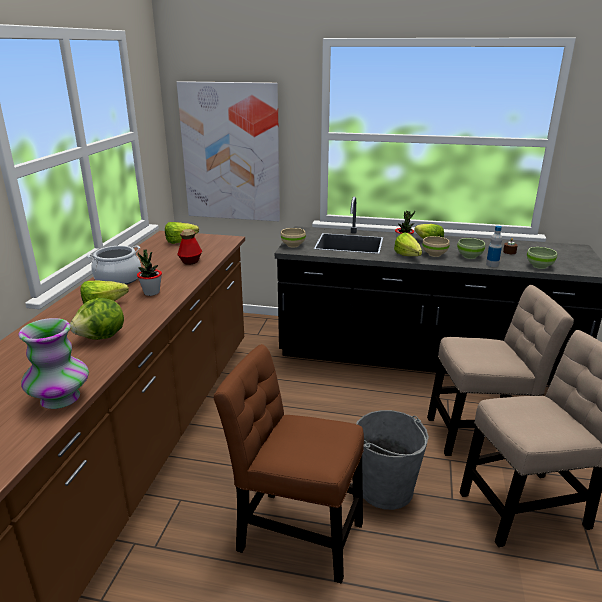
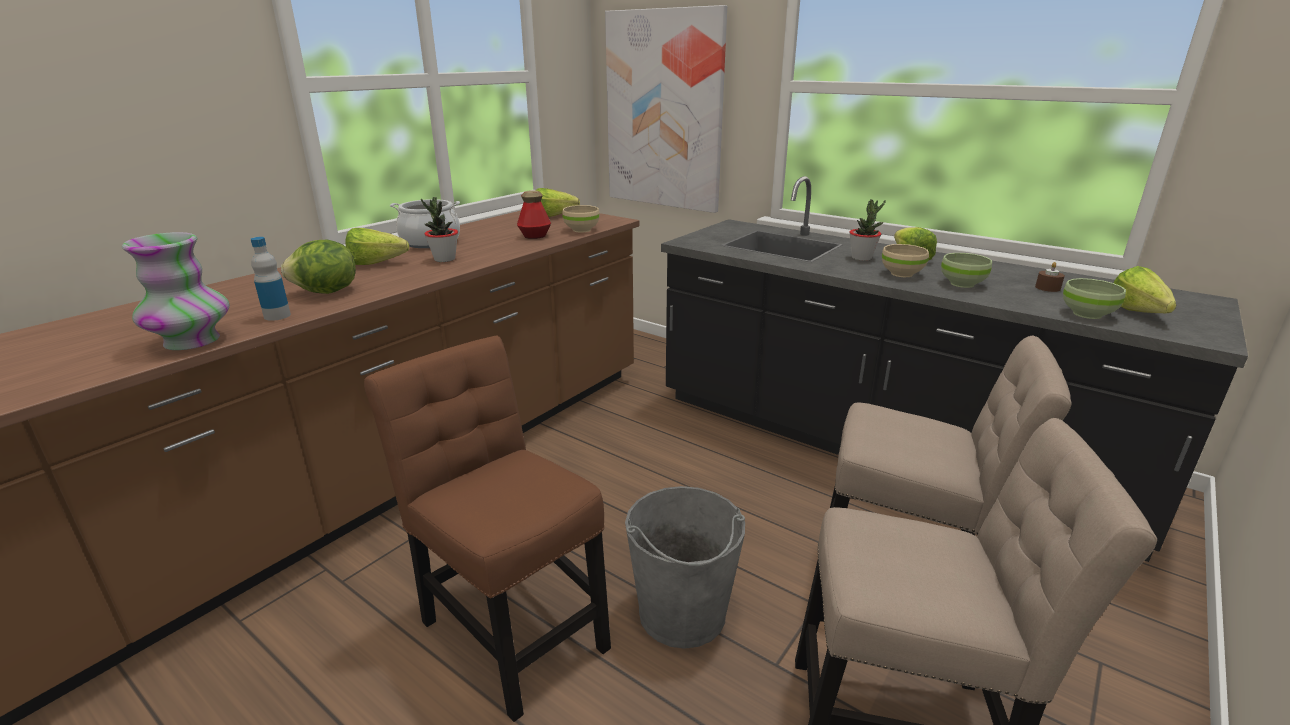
camera: 25 degrees right, 0 degrees up
(293, 245) = (697, 238): beige bowl -> beige bowl (582, 230)
(408, 257) = (853, 272): lettuce -> lettuce (1139, 315)
(492, 265) = (992, 300): bottle -> bottle (277, 316)

